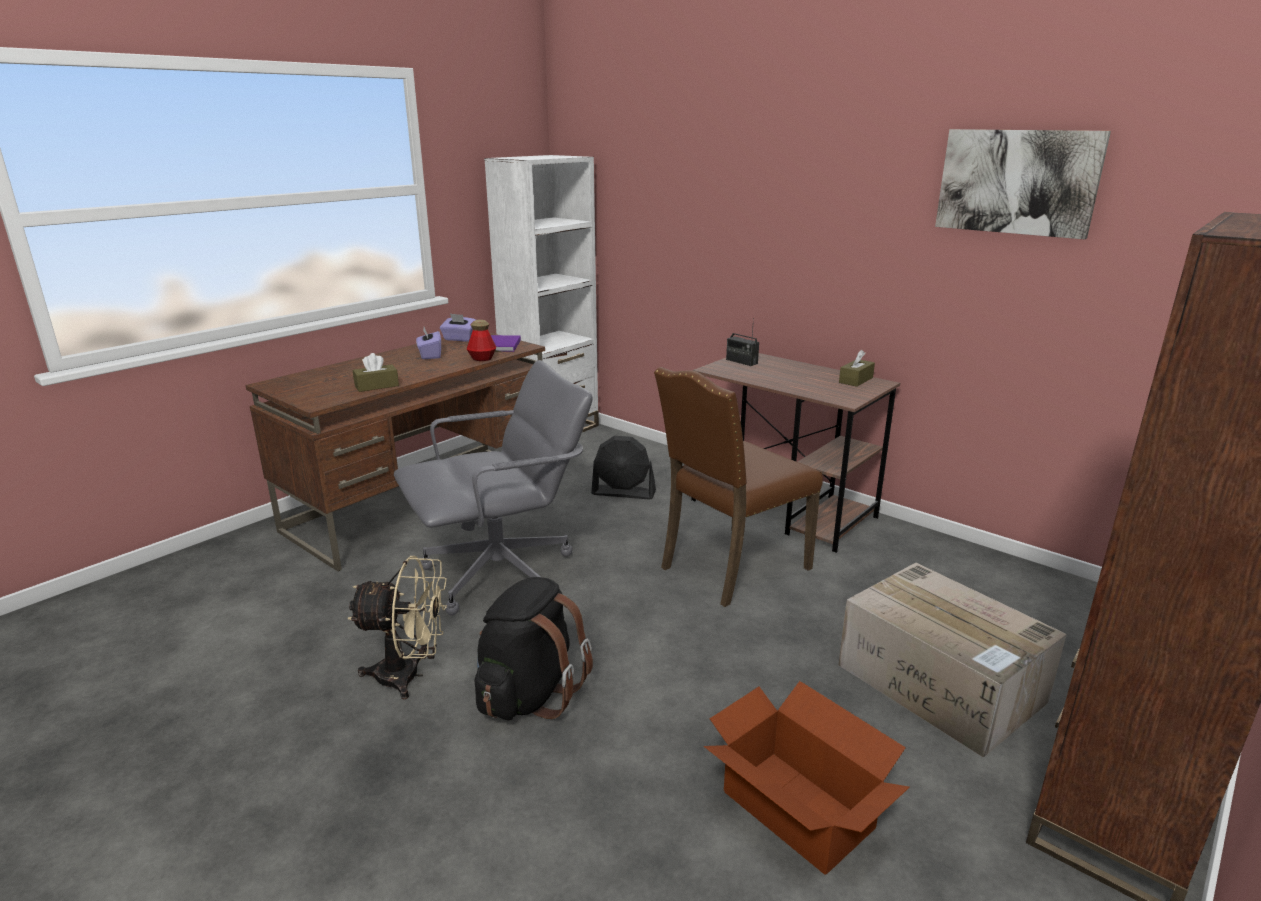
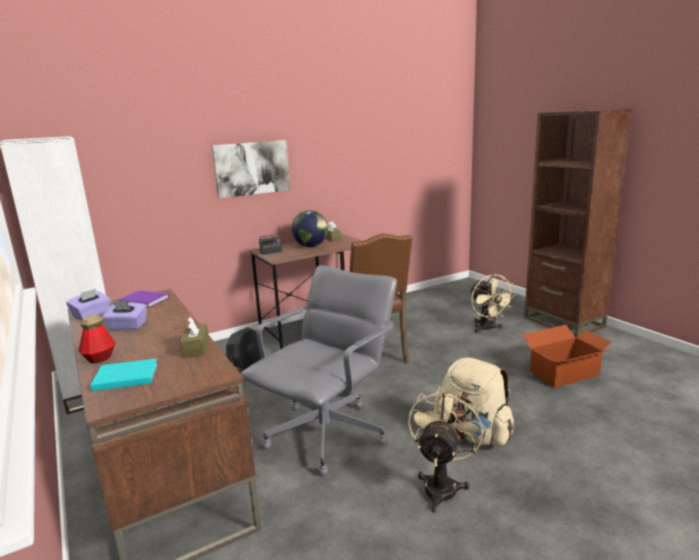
camera: 70 degrees left, 5 degrees down
(319, 377) = (124, 377): none -> turquoise book
(482, 358) = (172, 308): bottle -> bottle (99, 358)
(502, 575) = (327, 434): grey office chair -> grey office chair turned 45 degrees clockwise
(529, 694) = (473, 434): black backpack -> beige backpack
(795, 376) = (311, 246): none -> globe
(942, 684) = (487, 329): cardboard box -> beige fan
(1017, 182) = (369, 123): picture -> picture (251, 168)

